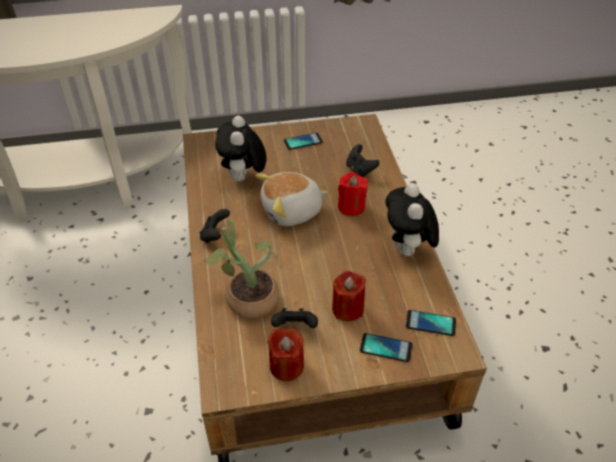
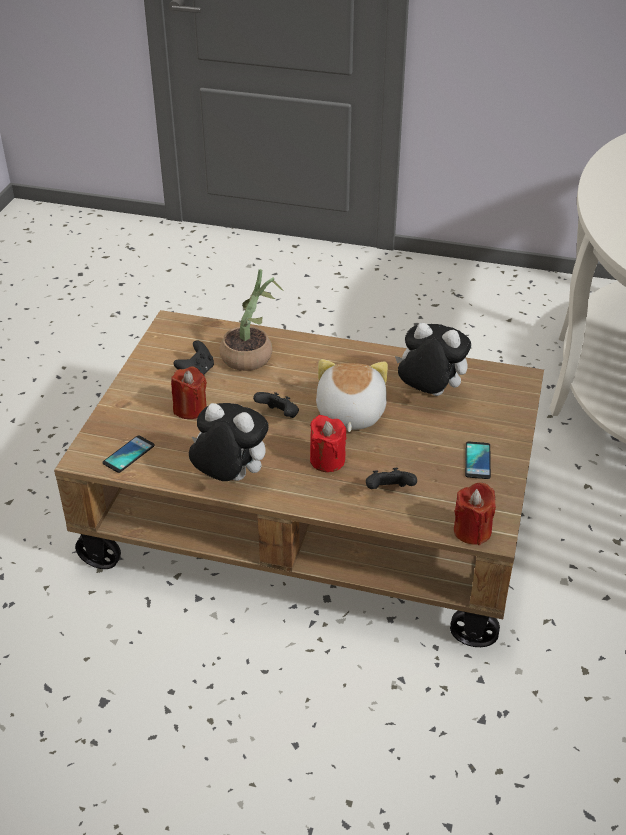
camera: 115 degrees right, 5 degrees down
(215, 235) = (347, 355): black game controller -> black game controller (279, 416)
(286, 366) = (163, 357): red candle -> red candle (472, 531)
(386, 348) = (129, 416): phone -> none

